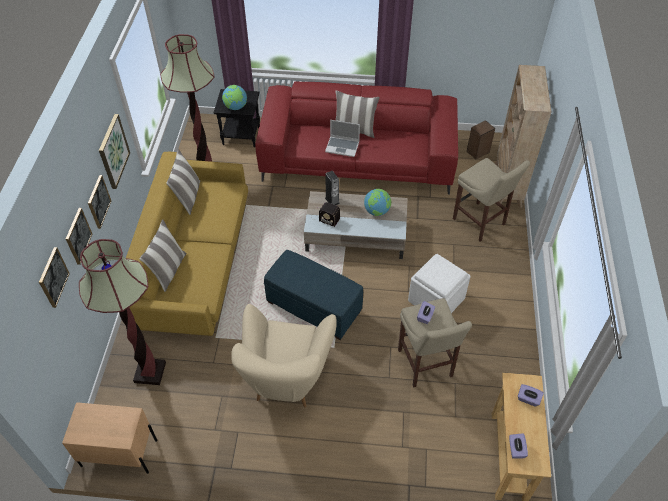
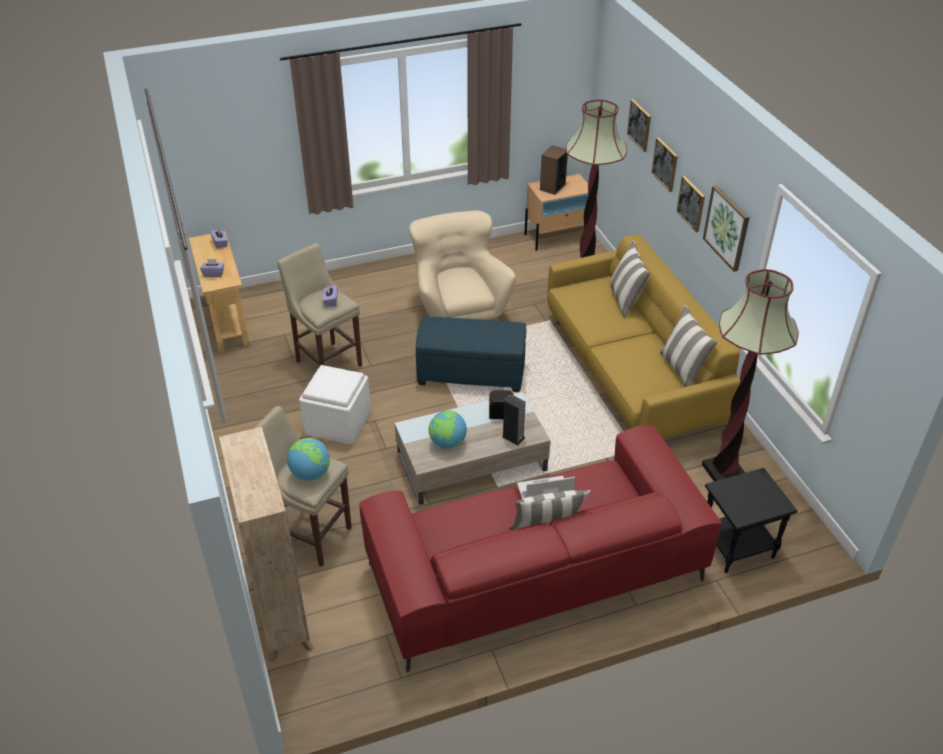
camera: 155 degrees right, 10 degrees down
(235, 107) = (741, 486): globe -> globe (310, 473)
(478, 152) = (346, 664): speaker -> speaker (552, 187)

